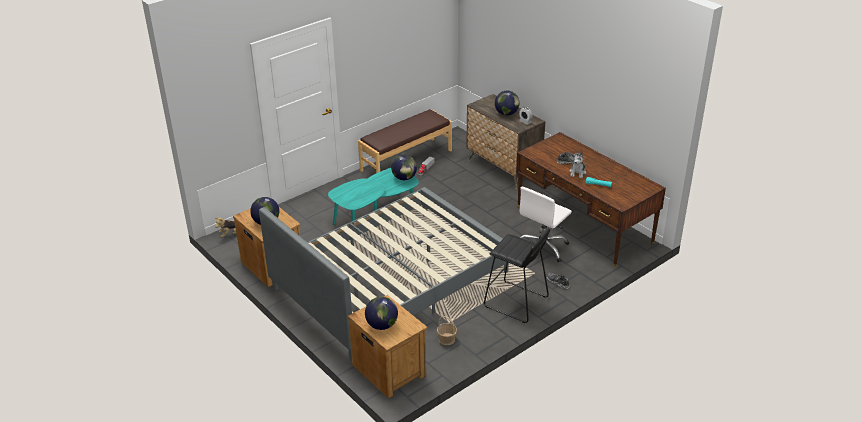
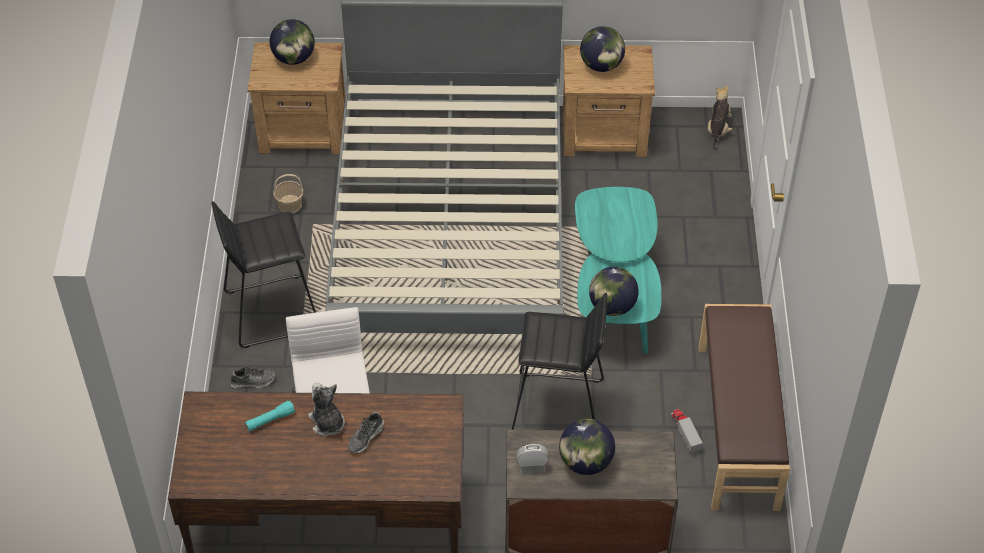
camera: 130 degrees right, 15 degrees up
(455, 200) = (559, 409): none -> black stool

